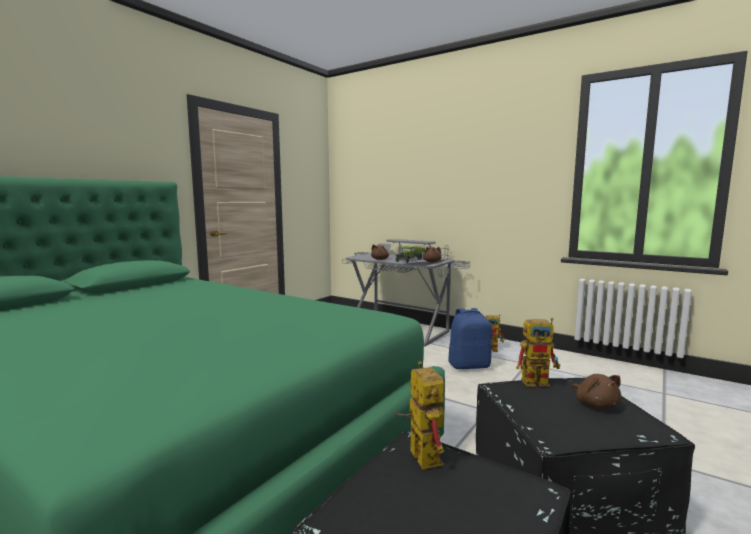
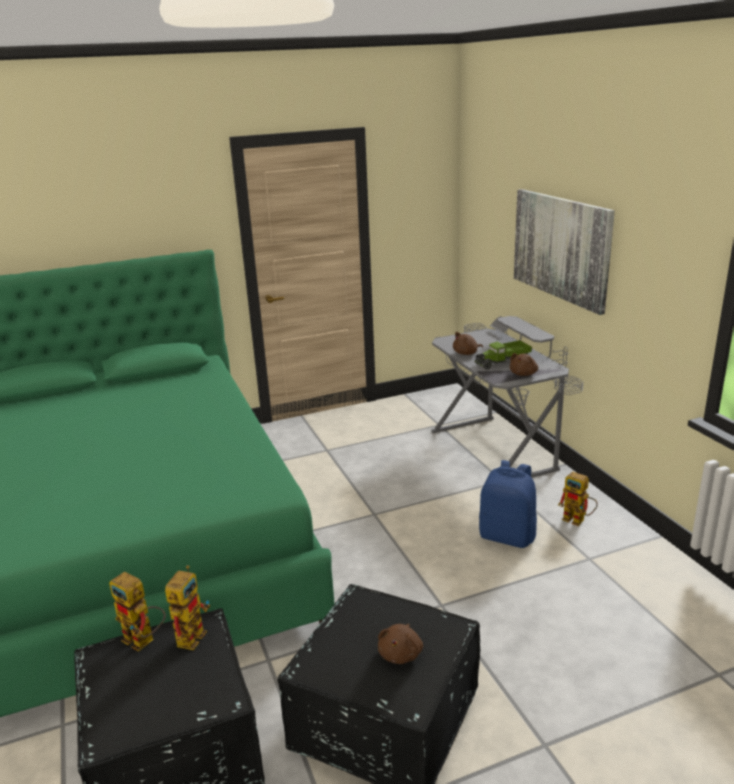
camera: 35 degrees right, 15 degrees up
(432, 184) = (561, 247): none -> picture
(540, 381) = (399, 606): toy robot -> toy robot (144, 641)

